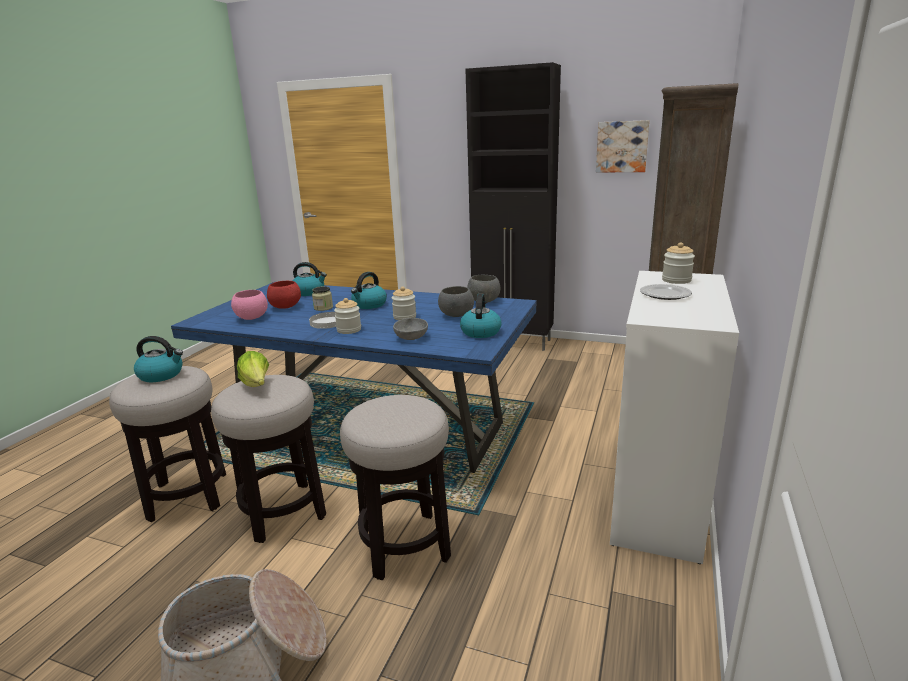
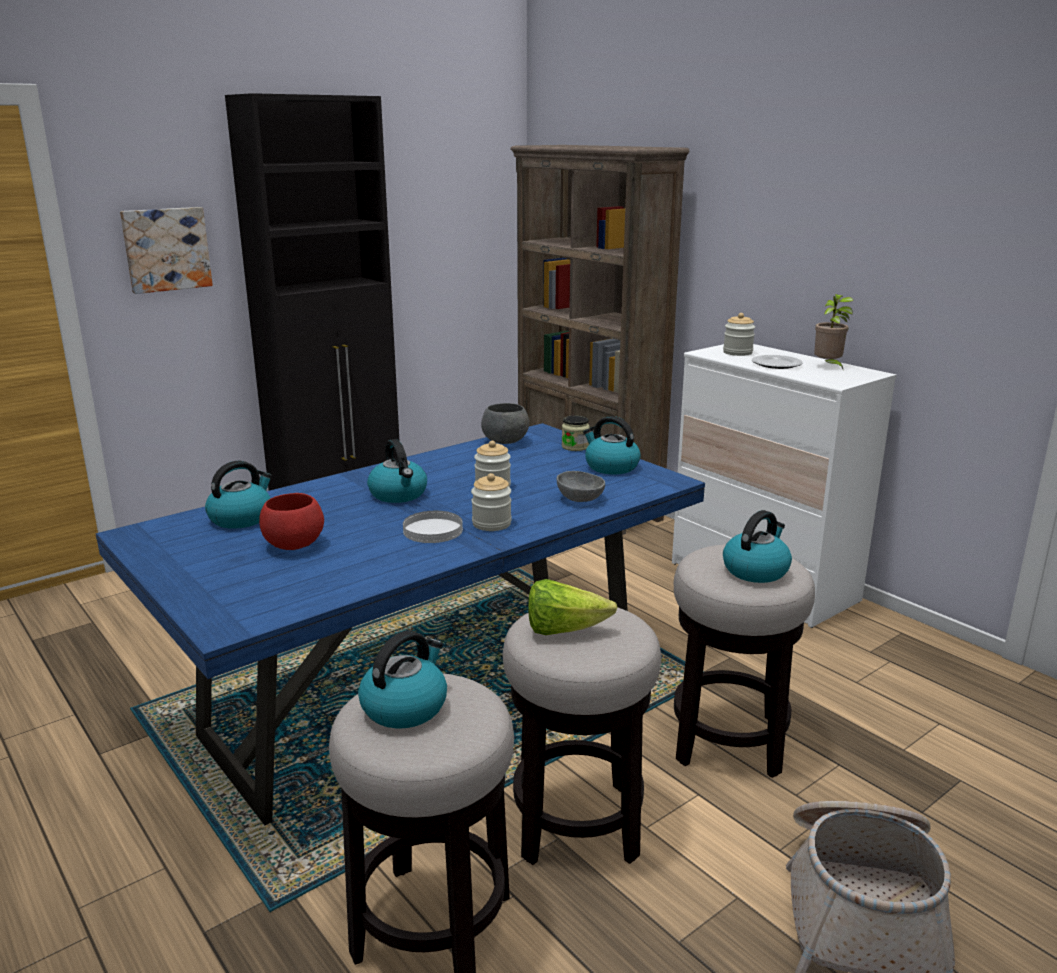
camera: 60 degrees left, 0 degrees up
(251, 318) = (305, 578): pink bowl -> none
(323, 308) = (353, 522): jar -> jar (575, 447)
(387, 417) = (756, 570): none -> kettle
(456, 315) = (533, 464): grey bowl -> none
(622, 146) = (429, 213): picture -> picture (166, 249)
(700, 308) = (828, 367): none -> potted plant

